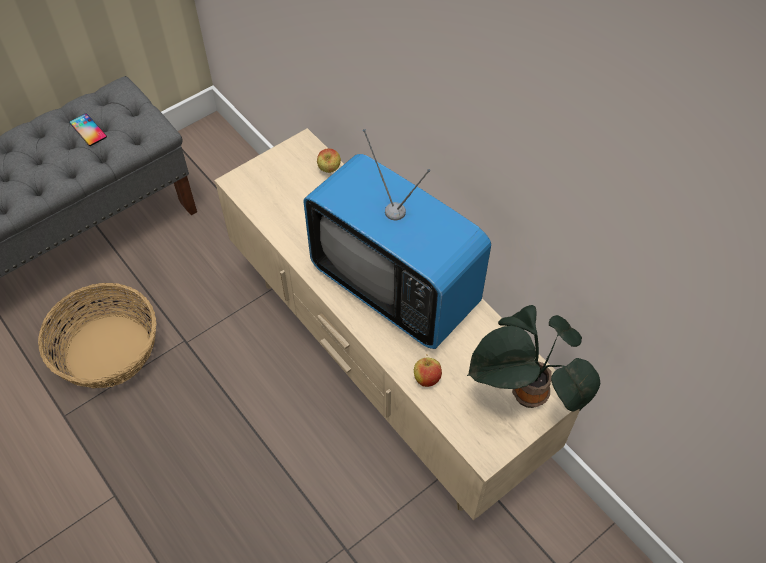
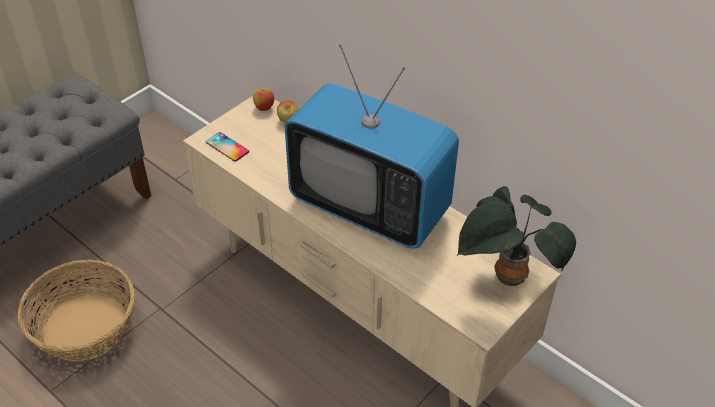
camera: 10 degrees left, 10 degrees down
(88, 130) = (49, 118): phone -> phone (227, 147)
(426, 379) = (415, 275): apple -> apple (264, 107)

